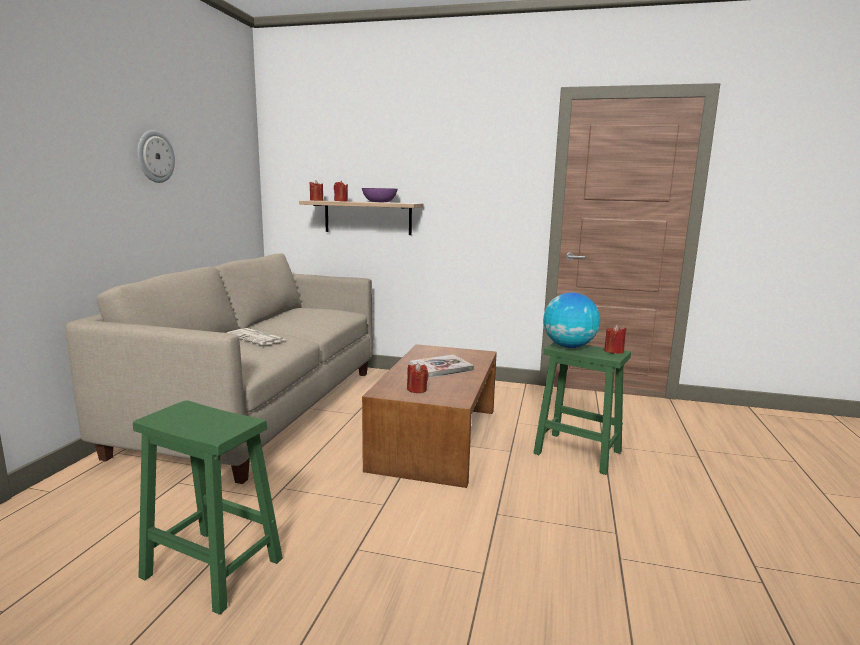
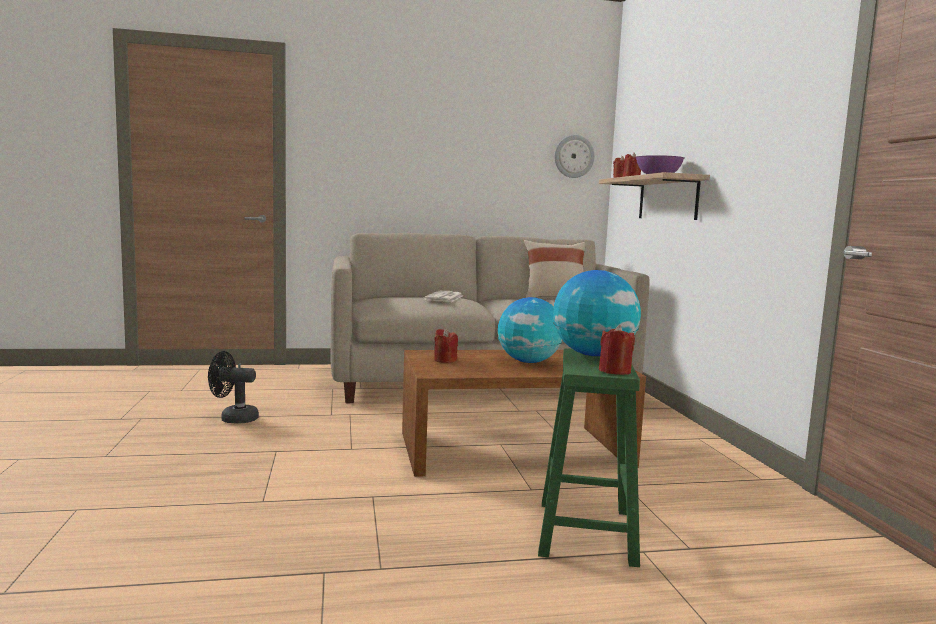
camera: 65 degrees right, 5 degrees down
(155, 156) = (455, 139): wall clock -> wall clock (574, 156)
(214, 568) = (233, 418): green stool -> black fan
(289, 312) = (553, 298): none -> beige pillow
(441, 368) = (528, 362): book -> globe

